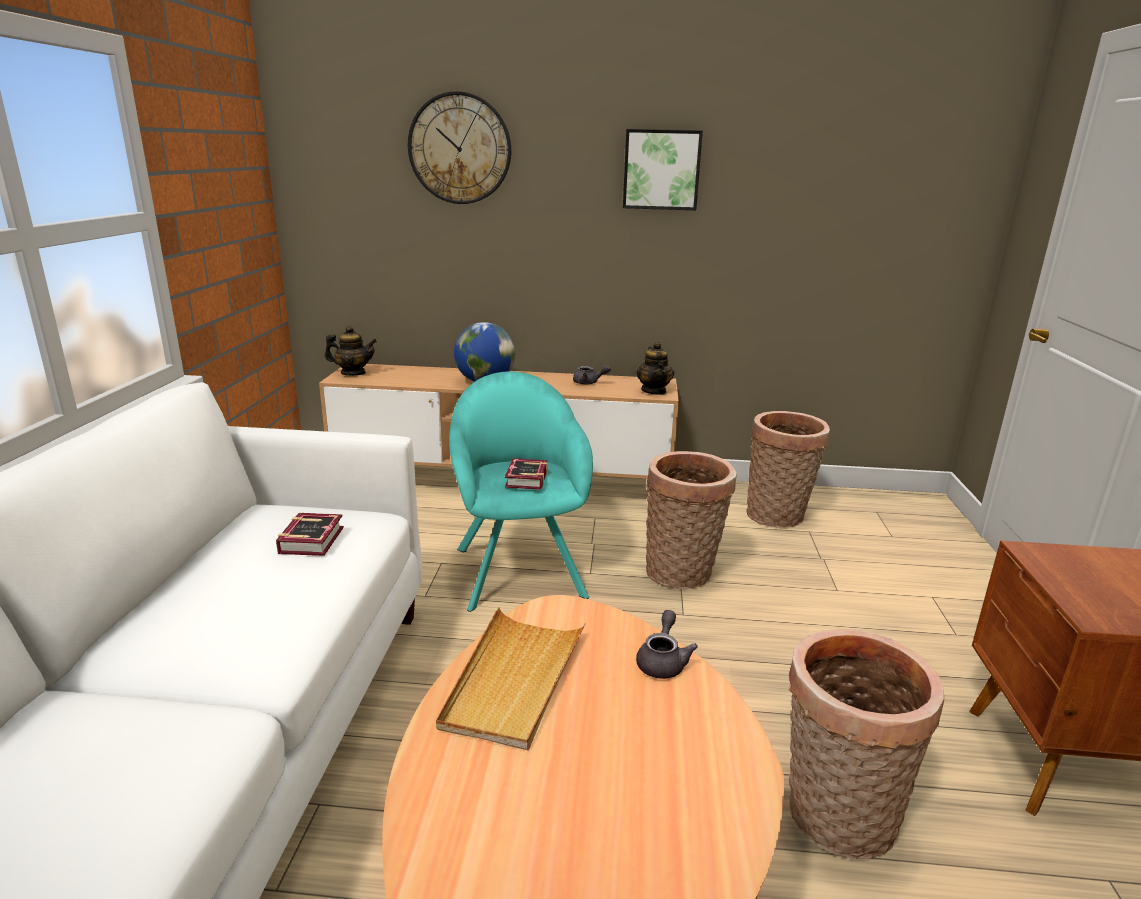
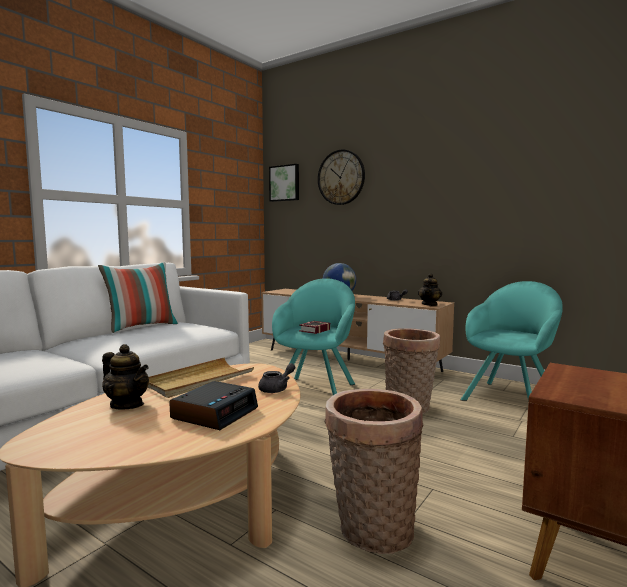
camera: 30 degrees right, 15 degrees down
(214, 552) = (142, 327): none -> pillow
(314, 539) = (181, 328): book -> none
(353, 373) = (281, 290): teapot -> teapot (127, 405)
(657, 761) = (215, 413): none -> alarm clock
(661, 170) = (443, 177): picture -> picture (285, 183)
(778, 516) = (511, 397): basket -> turquoise armchair

